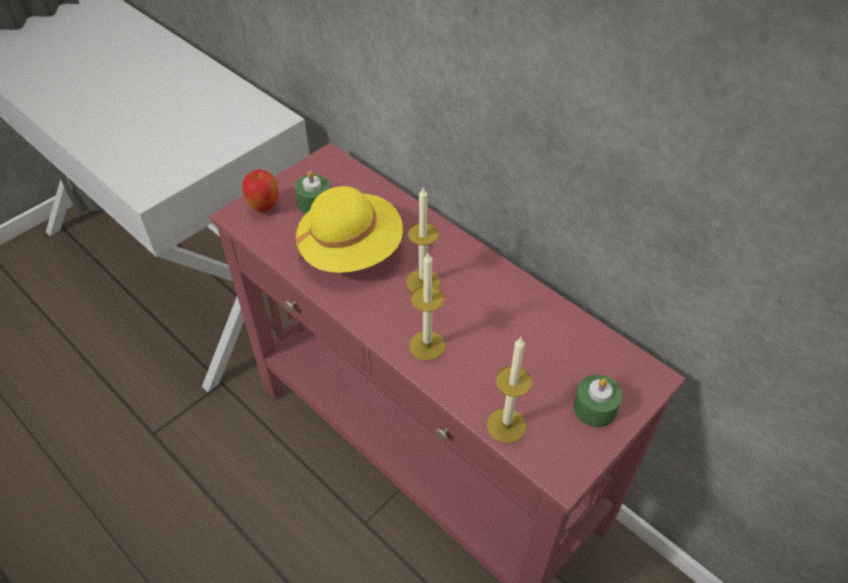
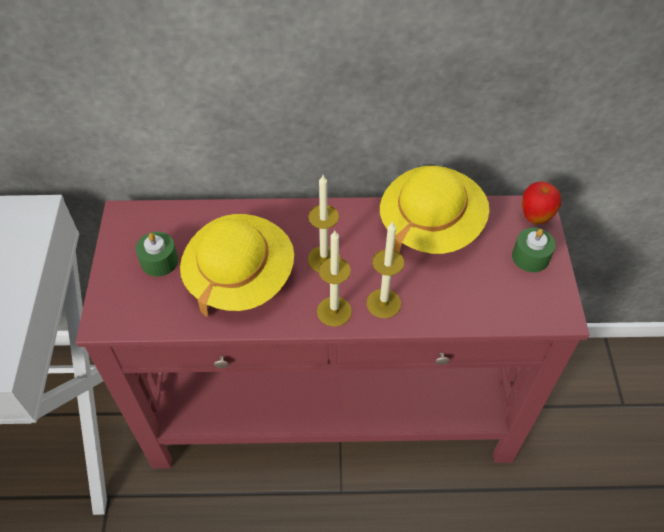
camera: 45 degrees left, 5 degrees up
(264, 207) = (120, 297): apple -> apple (535, 218)
(506, 425) = (496, 314): candle -> candle (334, 311)
(538, 319) = (430, 225): none -> yellow hat

